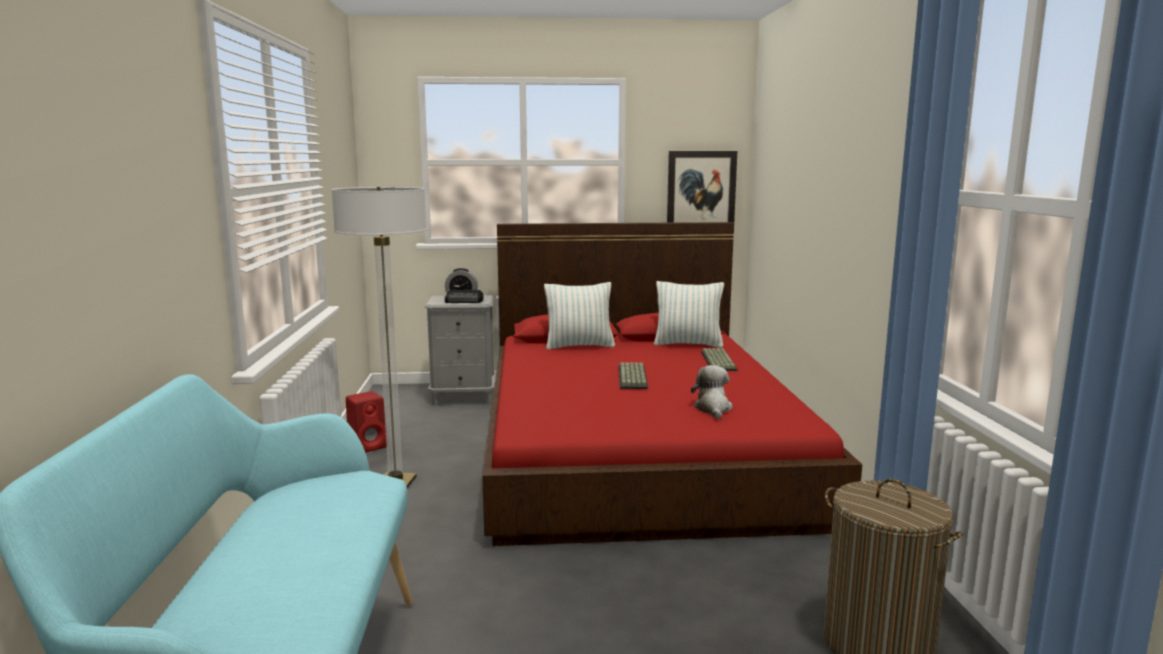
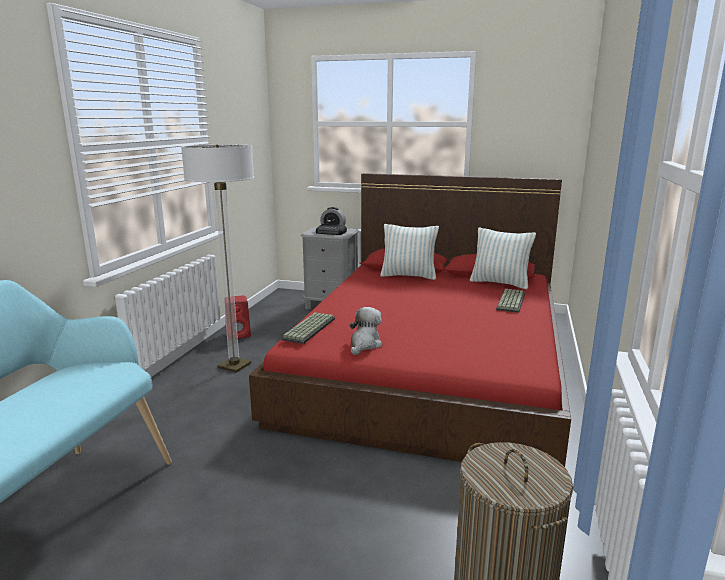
camera: 20 degrees right, 5 degrees up
(633, 377) = (423, 308): keyboard -> keyboard (309, 329)
(701, 193) = (539, 152): picture -> none
(713, 409) = (462, 345): plush toy -> plush toy (364, 344)

